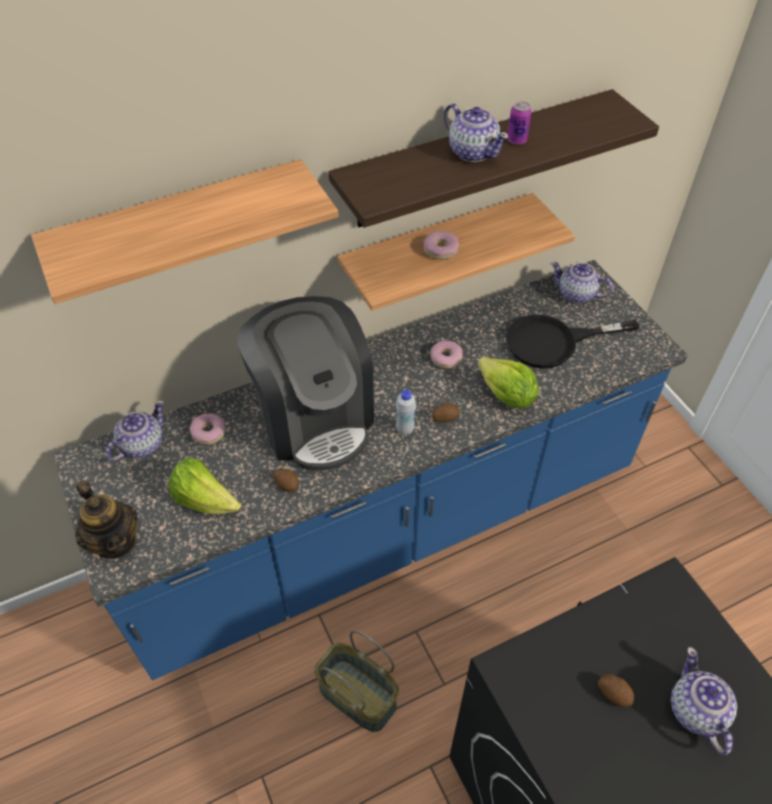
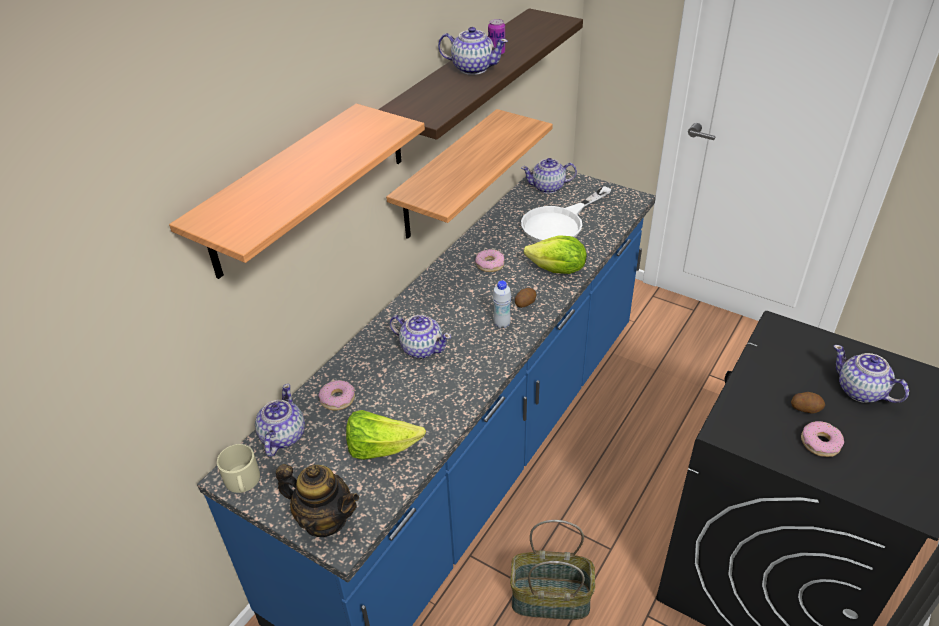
camera: 30 degrees left, 10 degrees down
(84, 470) = (243, 482): none -> beige mug
(287, 484) = (441, 404): potato -> none
(314, 418) = (421, 348): coffee machine -> teapot
(440, 249) = (464, 164): donut -> donut (820, 443)
(553, 342) = (559, 223): black frying pan -> white frying pan

